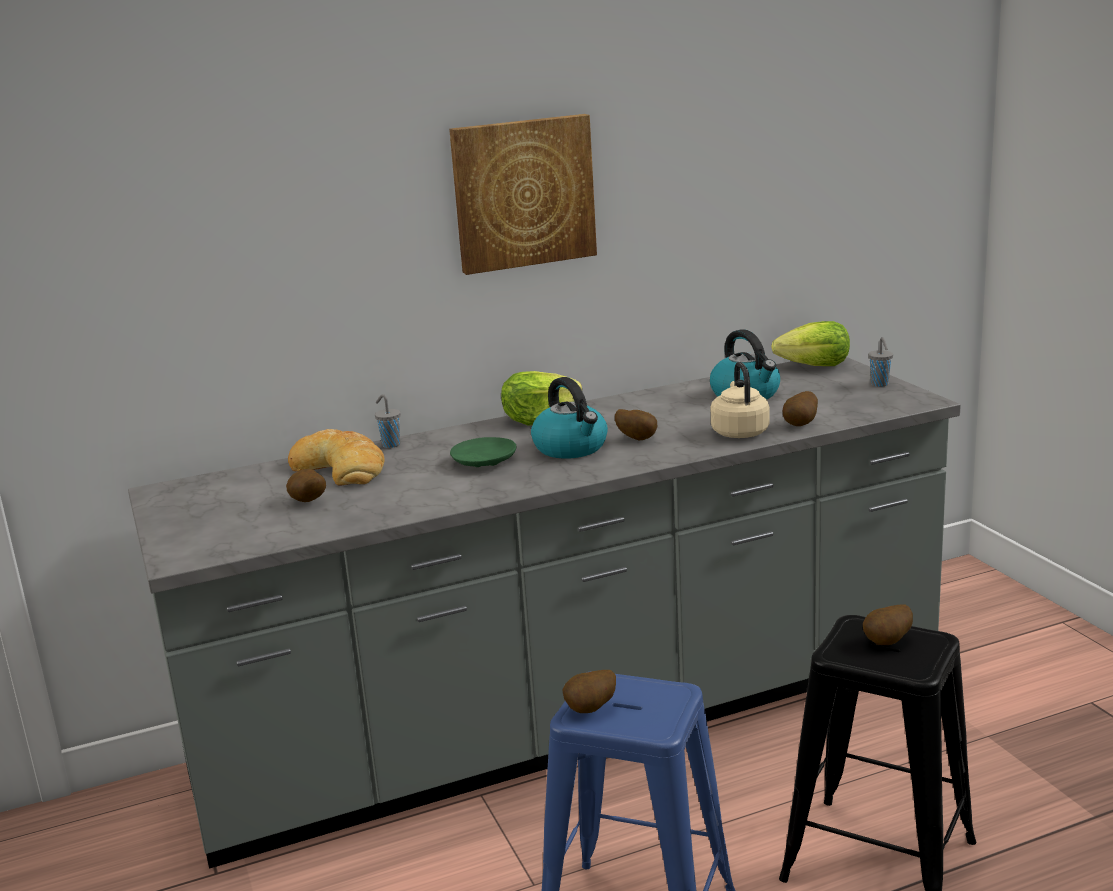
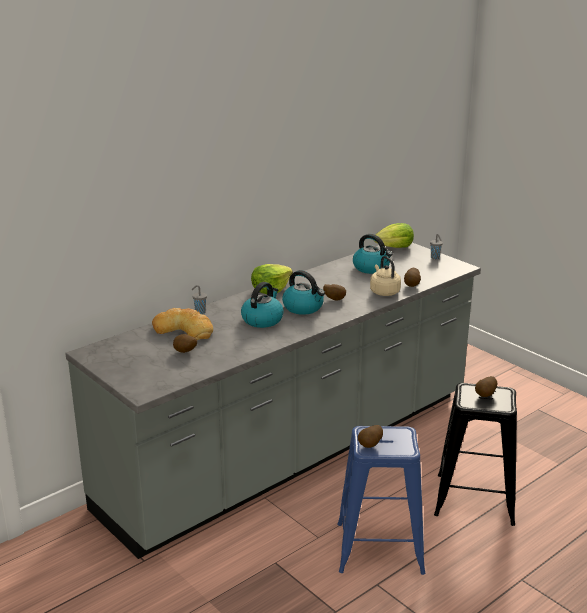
camera: 20 degrees left, 5 degrees up
(483, 462) = (262, 319): green plate -> kettle
(523, 193) = (261, 166): picture -> none

